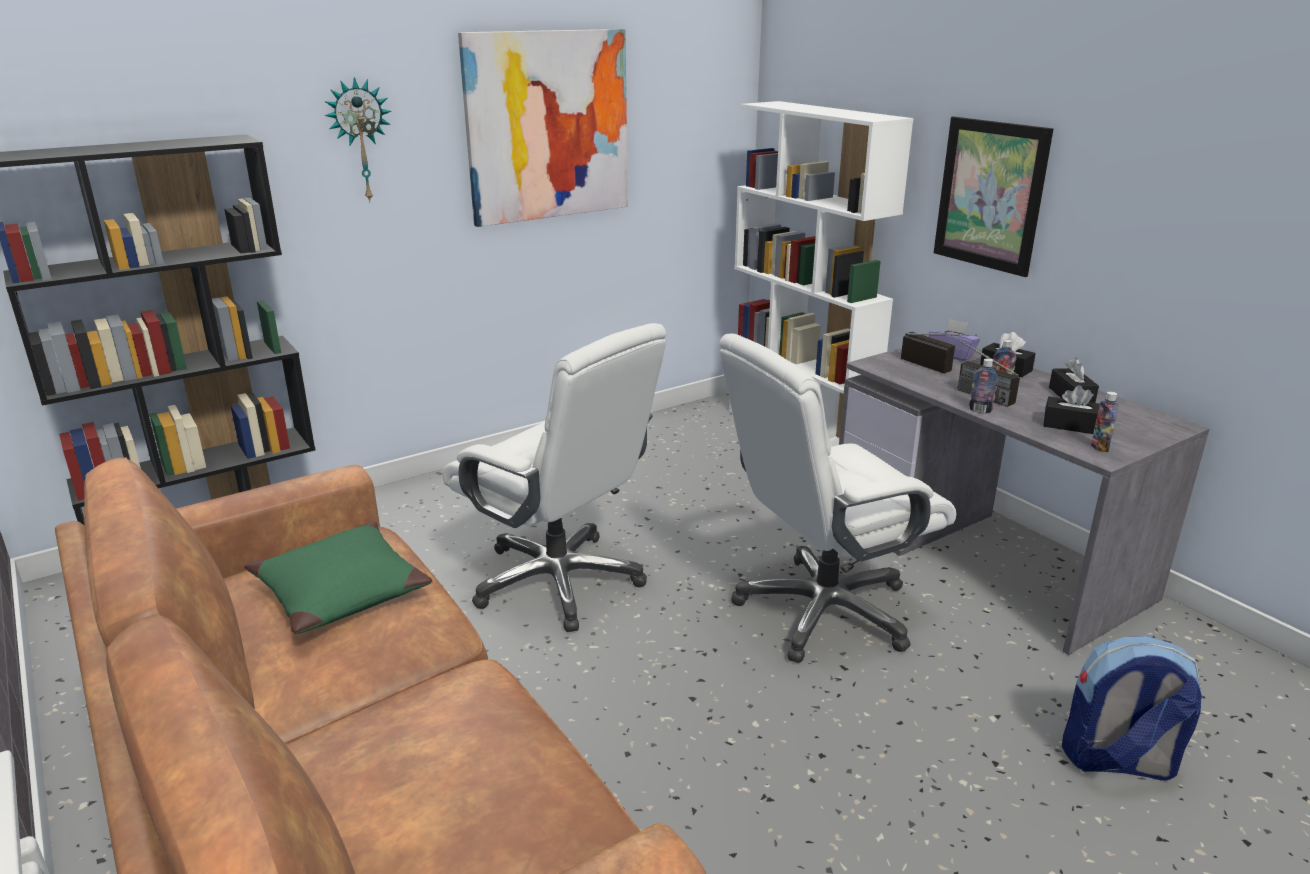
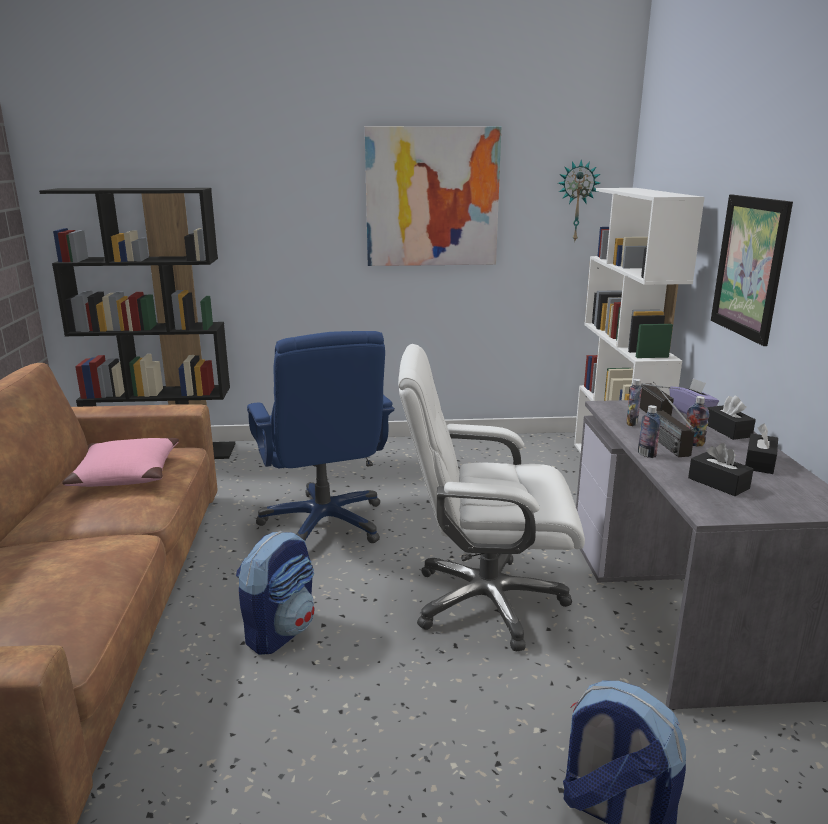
camera: 30 degrees right, 5 degrees down
(340, 592) = (125, 474): green pillow -> pink pillow
(360, 140) = (288, 198): wall clock -> wall clock (576, 201)
(559, 581) = (324, 524): white office chair -> blue office chair
(654, 723) = (280, 631): none -> backpack
(1099, 447) = (718, 505): bottle -> bottle (631, 423)

